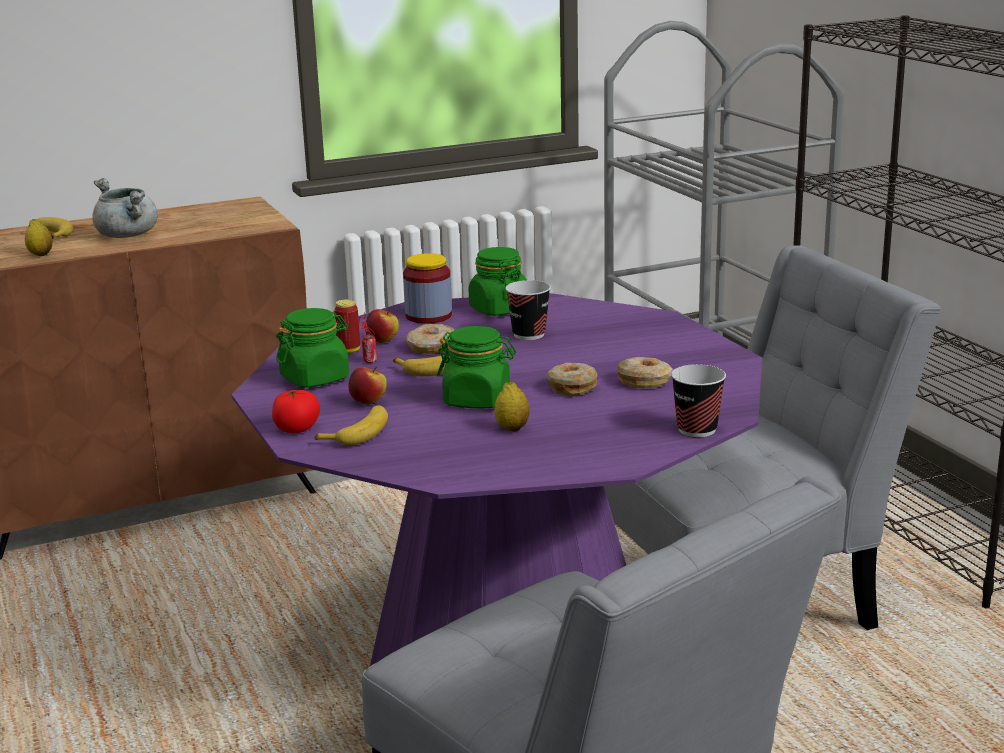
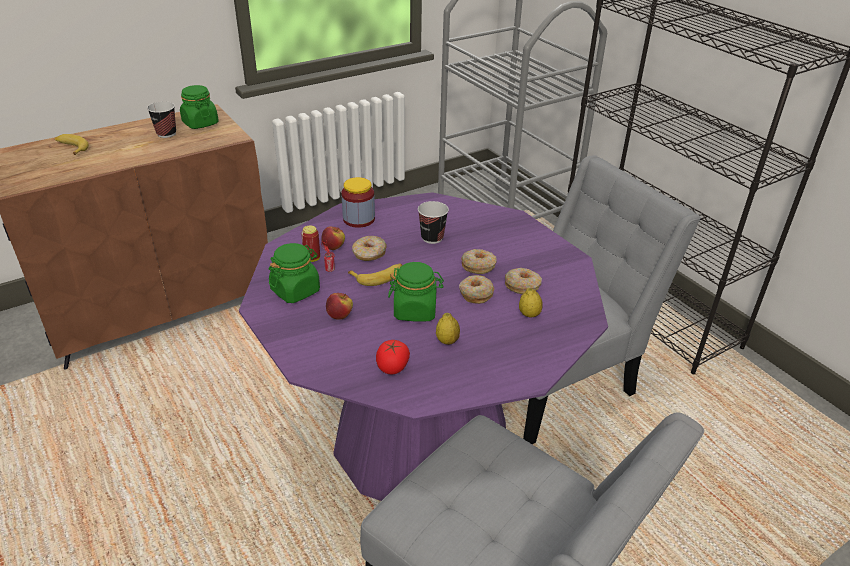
camera: 10 degrees left, 15 degrees up
(40, 254) = (69, 171): lemon -> lemon (529, 314)
(128, 235) = (130, 149): grey cooking pot -> none
(297, 429) = (295, 348): tomato -> tomato (392, 367)
(358, 432) = (341, 351): banana -> none
(499, 309) = (405, 211): green jar -> green jar (200, 123)
(586, 362) = (478, 266): none -> donut
(697, 429) = (571, 337): cup -> cup (166, 134)

